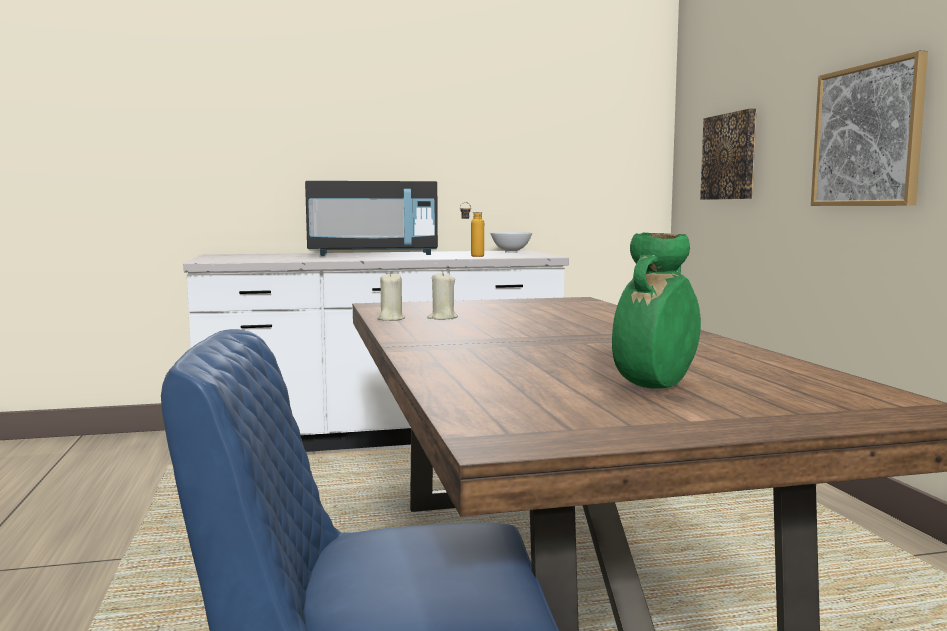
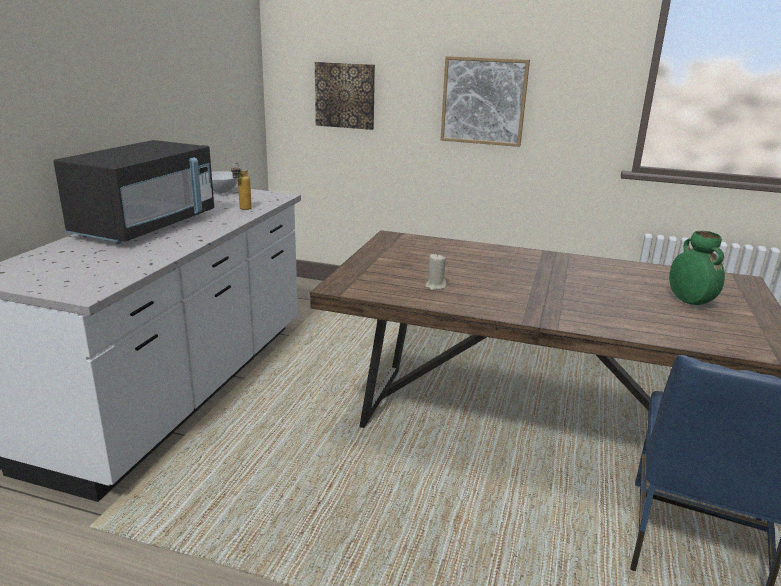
camera: 60 degrees left, 15 degrees up
(390, 319) = (422, 300): beige candle -> none

